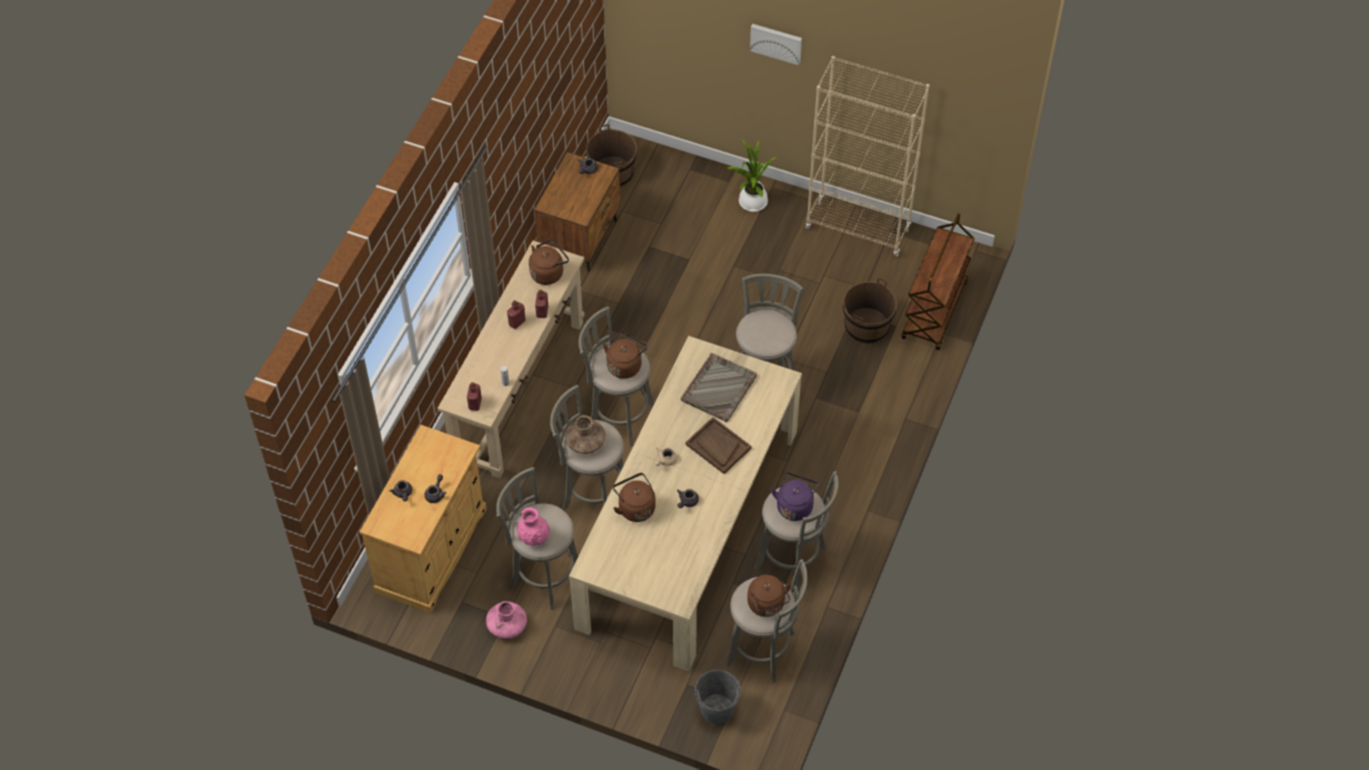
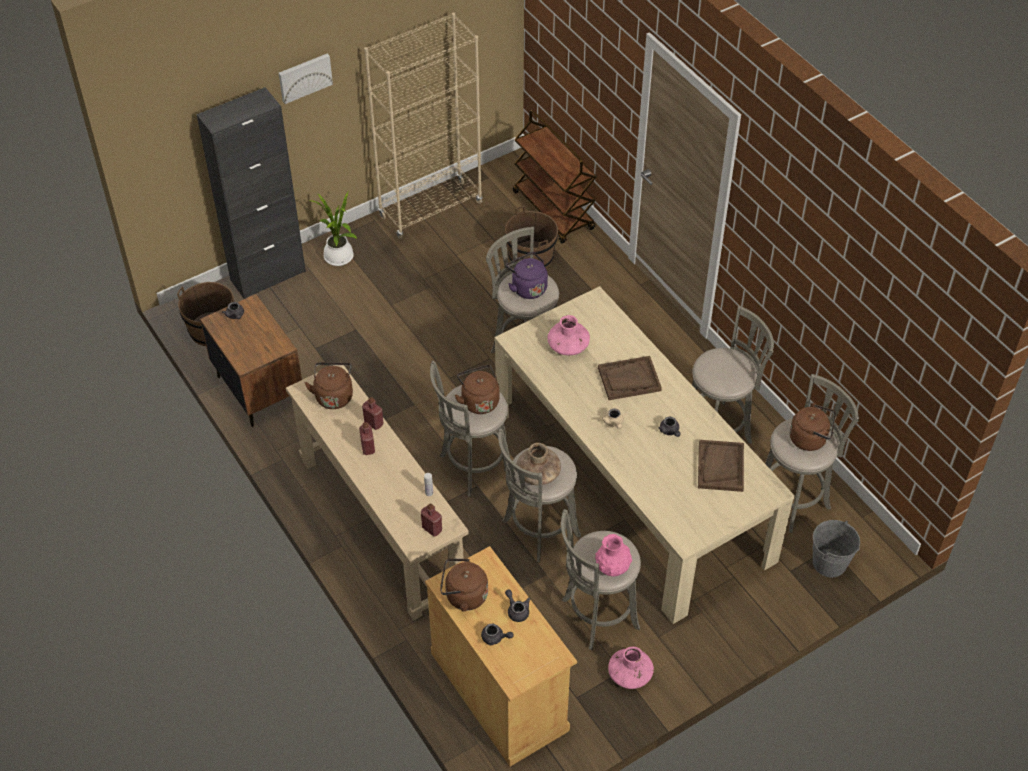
camera: 55 degrees left, 5 degrees down
(635, 507) = (646, 470): brown kettle -> brown kettle (463, 596)
(678, 554) = (720, 466): none -> brown tray
(694, 171) = (268, 276): none -> black cabinet
(719, 388) = (568, 346): grey tray -> pink vase
(795, 505) = (723, 366): purple kettle -> purple kettle (527, 287)

